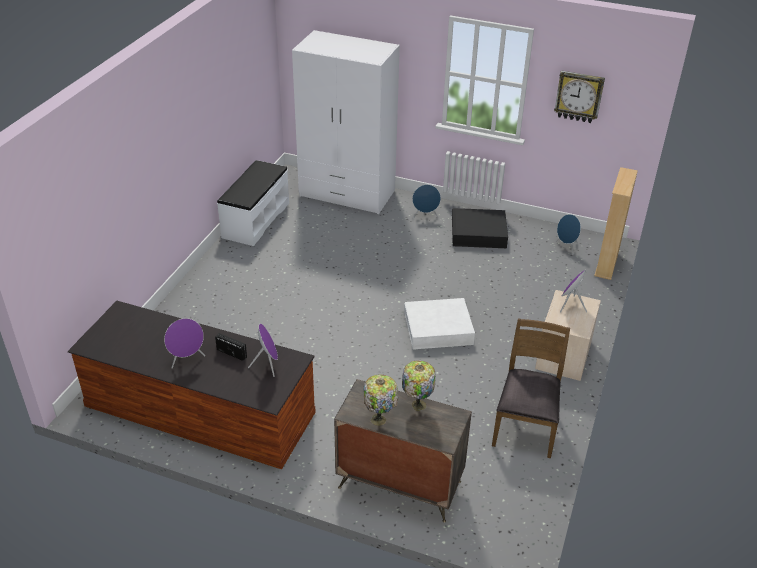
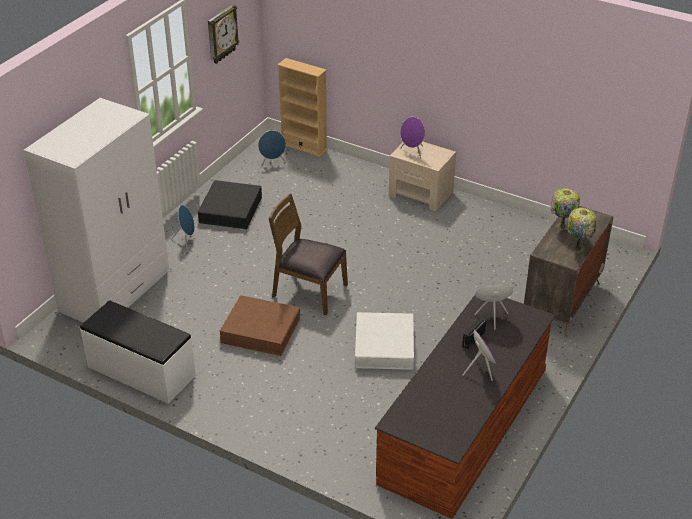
camera: 80 degrees left, 0 degrees up
(312, 271) = (260, 330): none -> brown storage box
(438, 329) = (373, 256): white storage box -> white storage box (384, 346)
(525, 426) = (501, 227): brown chair -> brown chair (308, 291)

